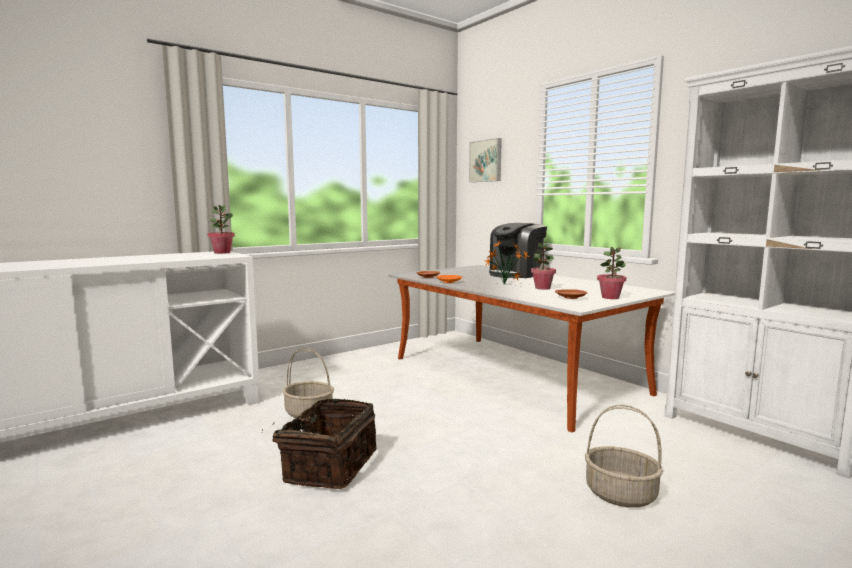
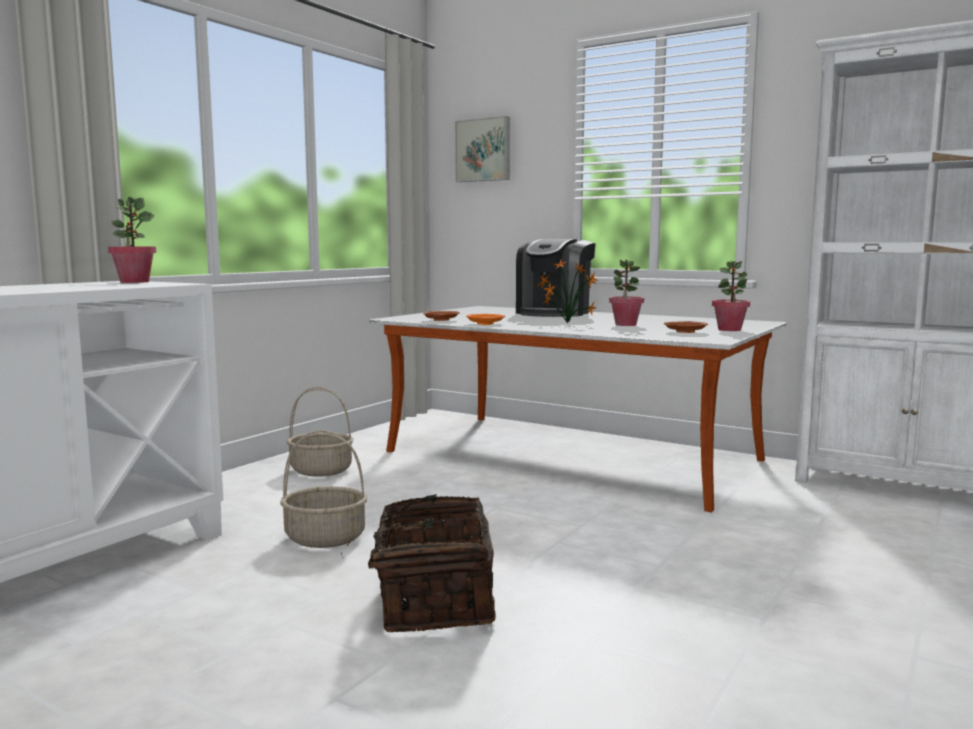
camera: 20 degrees left, 0 degrees up
(621, 494) = (833, 569): basket -> basket (322, 470)

